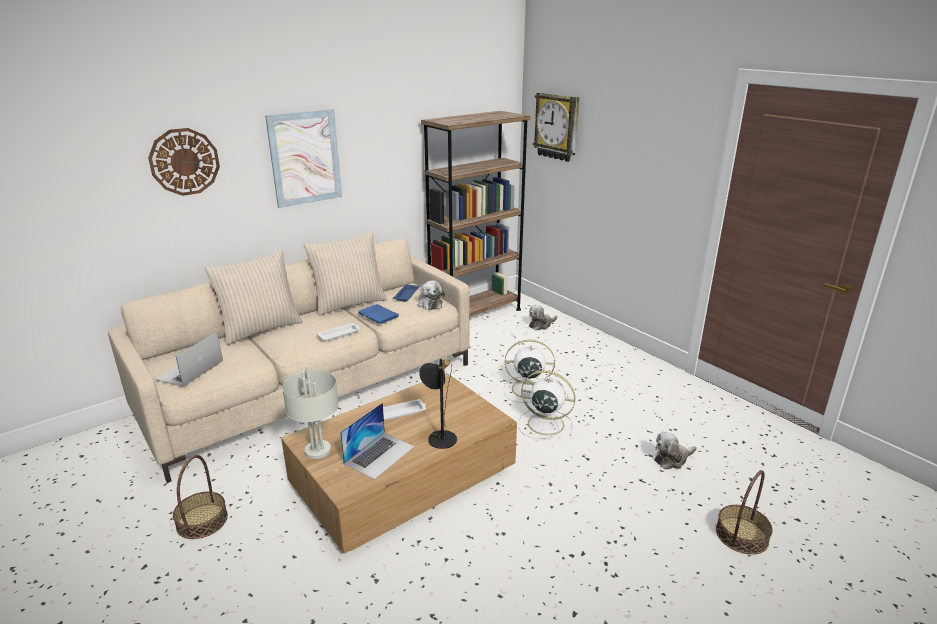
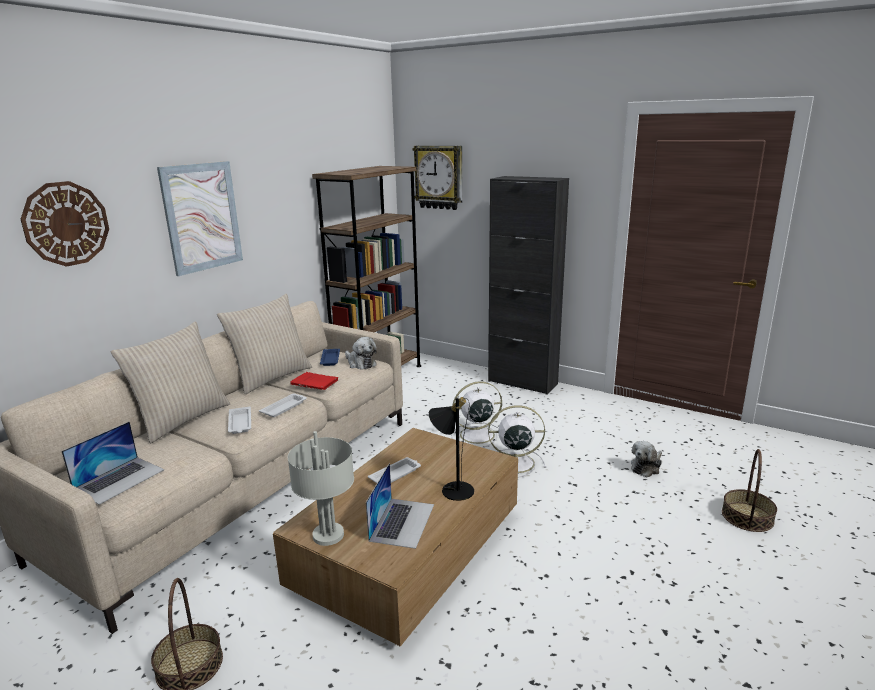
camera: 20 degrees left, 5 degrees down
(189, 370) = (119, 479): laptop -> laptop turned 150 degrees counterclockwise
(298, 341) = (240, 423): none -> white tray
(379, 316) = (316, 383): blue book -> red book
(541, 325) = (449, 376): plush toy -> none
(607, 345) = (522, 382): none -> black cabinet

